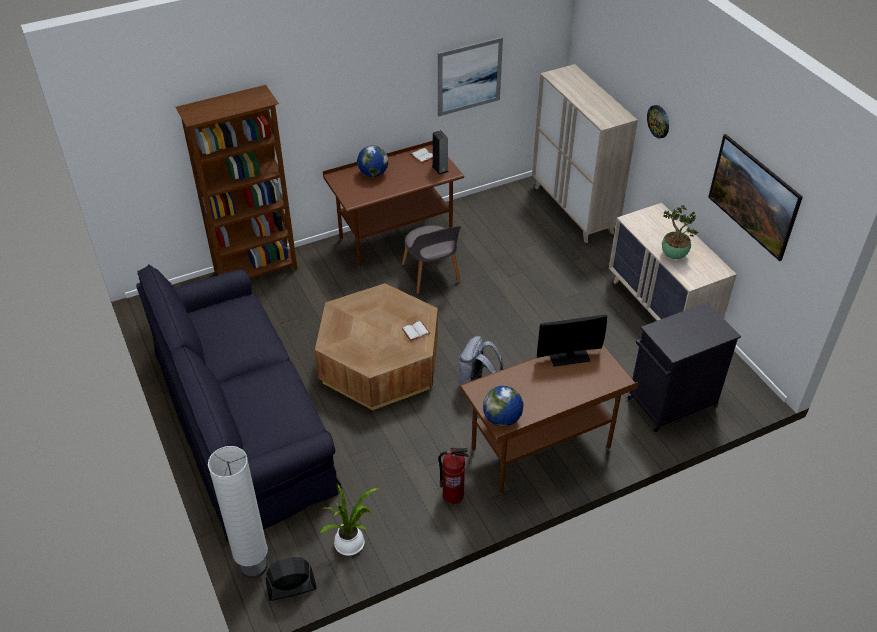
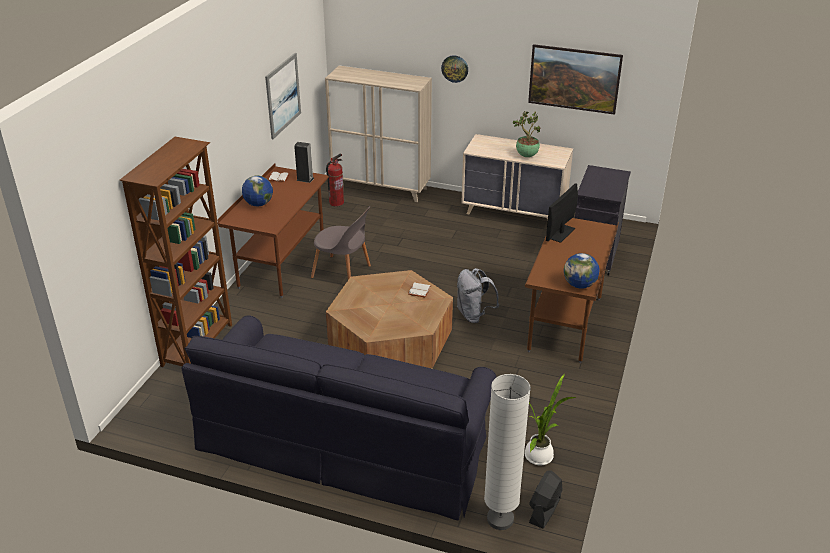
camera: 45 degrees left, 10 degrees down
(453, 495) = (556, 383): fire extinguisher -> fire extinguisher (336, 203)

